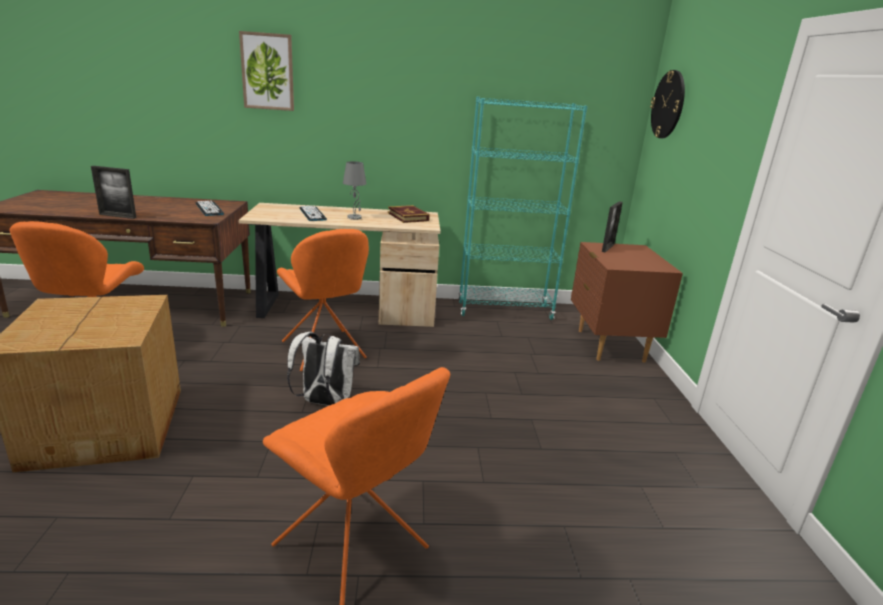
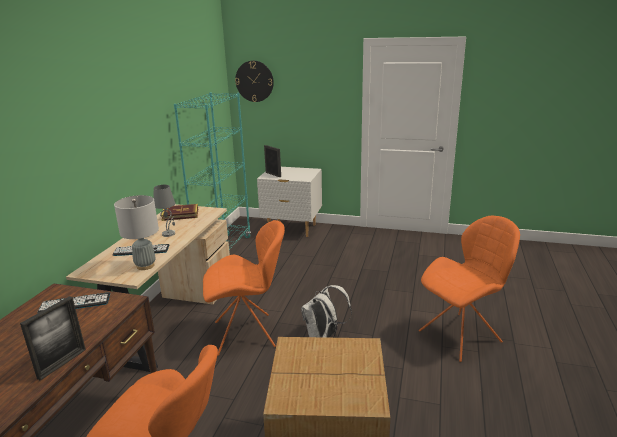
camera: 70 degrees left, 0 degrees up
(267, 71) = (38, 133): picture -> none
(279, 218) = (145, 266): none -> grey table lamp
(609, 346) = (292, 229): brown nightstand -> white nightstand

